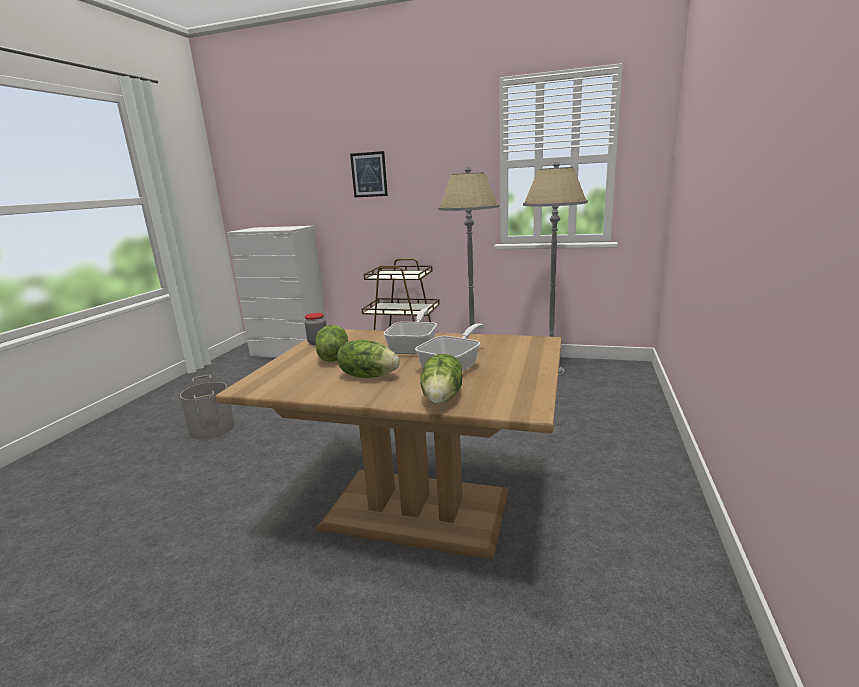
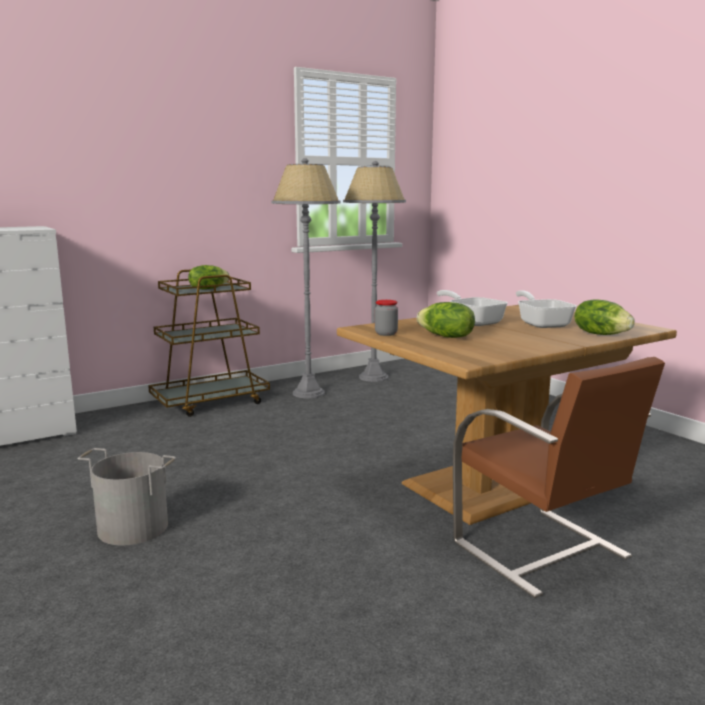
camera: 50 degrees left, 5 degrees down
(300, 586) = (542, 551): none -> brown chair
(368, 375) = (517, 337): lettuce -> lettuce (208, 289)
(369, 174) = (136, 157): picture -> none

